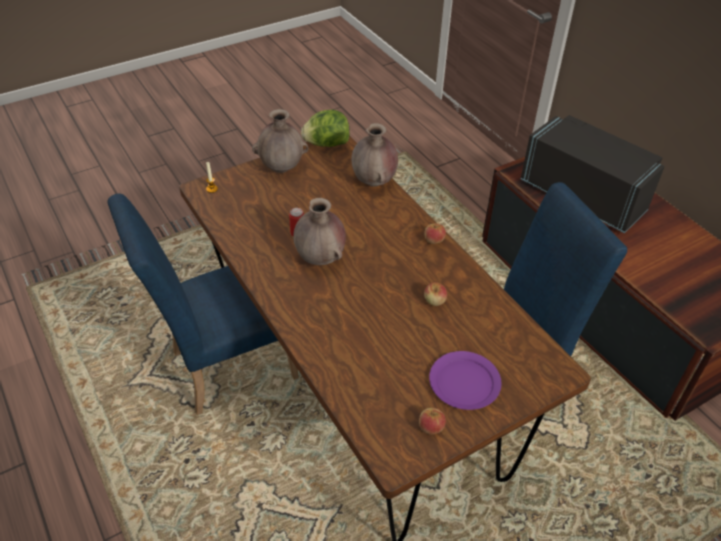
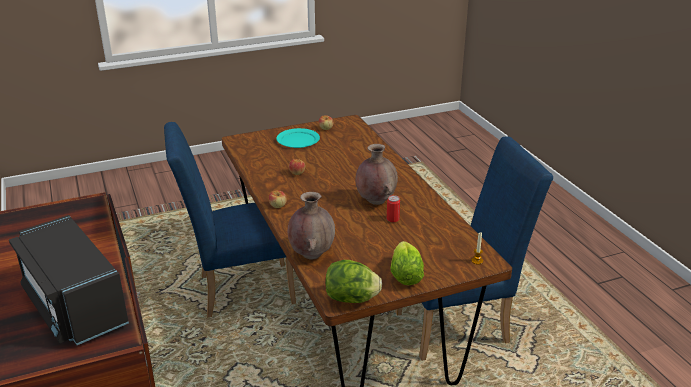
camera: 170 degrees left, 15 degrees down
(282, 168) = (405, 276): brown vase -> lettuce
(464, 382) = (298, 140): purple plate -> turquoise plate

